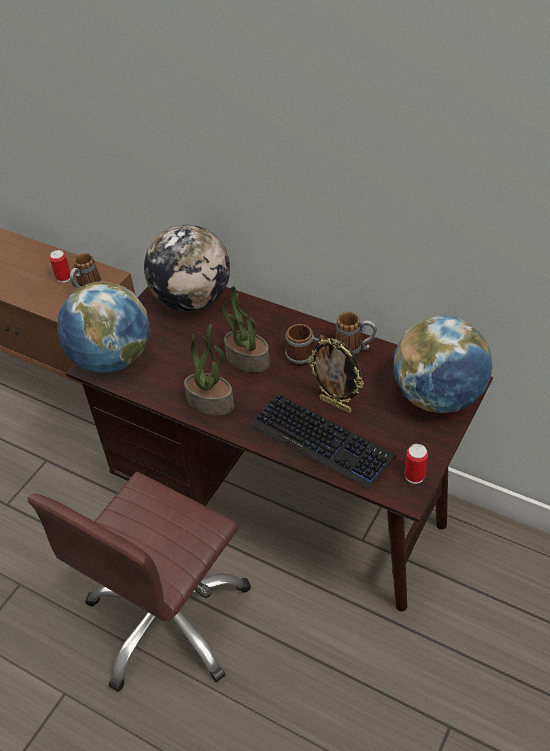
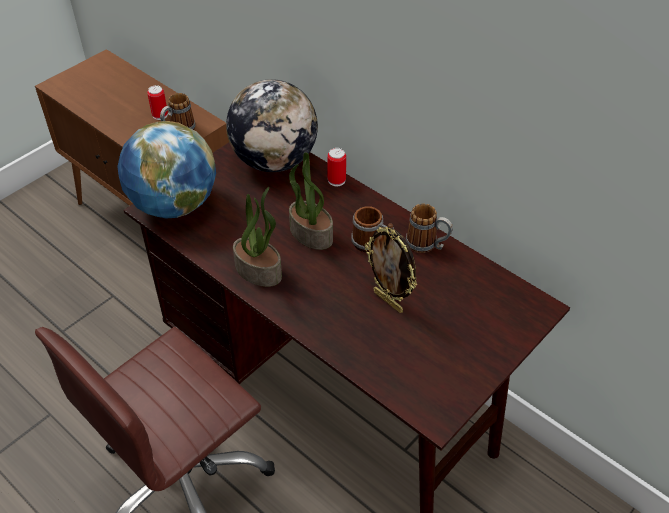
camera: 10 degrees right, 0 degrees up
(322, 441) = (362, 337): keyboard -> none
(414, 475) = (450, 397): can -> can (336, 180)
(438, 397) = (502, 316): globe -> none

